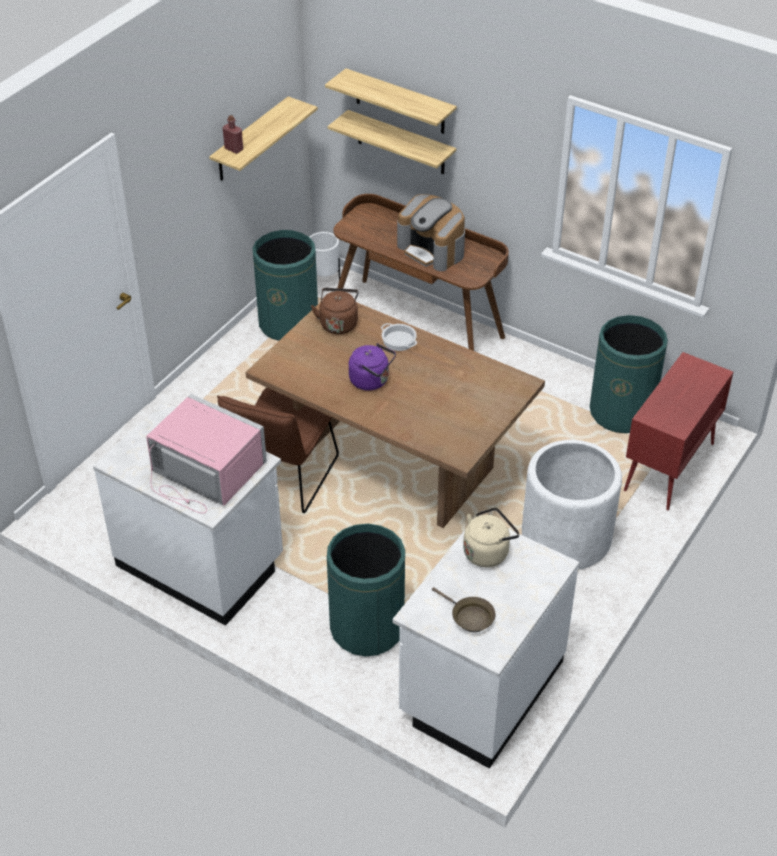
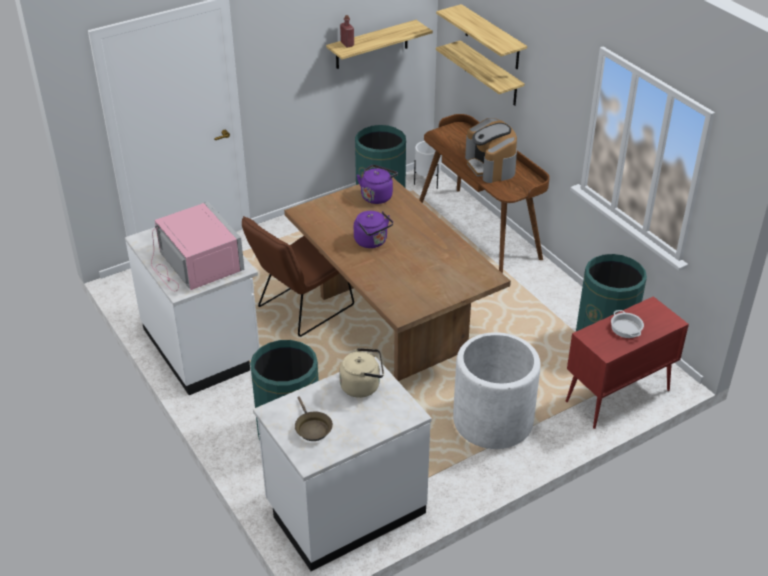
camera: 25 degrees right, 5 degrees down
(338, 323) = (377, 196): brown kettle -> purple kettle
(399, 340) = (415, 220): cooking pot -> cooking pot (626, 328)

